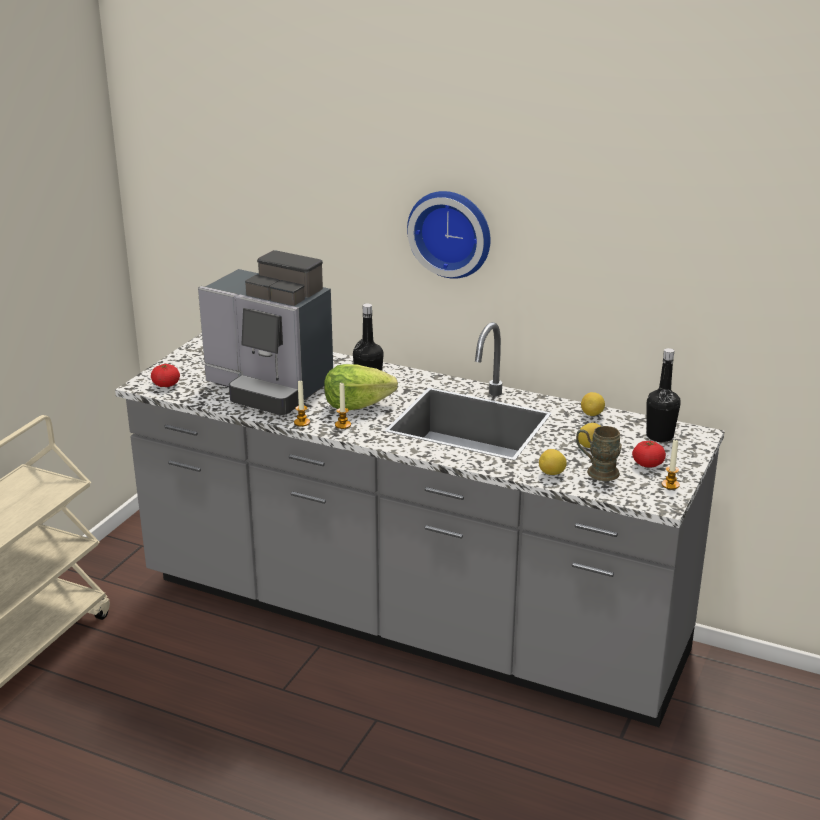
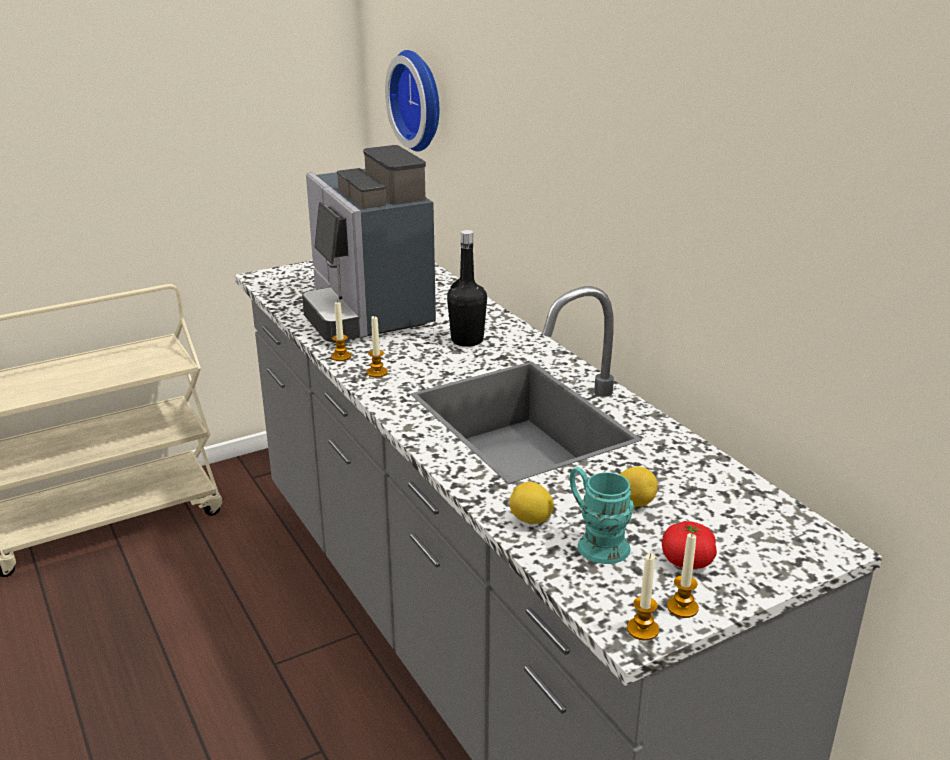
camera: 35 degrees right, 0 degrees up
(166, 385) = (281, 282): tomato -> none
(356, 406) = (422, 357): lettuce -> none
(451, 232) = (594, 155): wall clock -> wall clock (420, 100)
(592, 414) = (695, 461): lemon -> none
(596, 472) = (595, 542): brown mug -> turquoise mug
(659, 436) = (759, 526): black bottle -> none
(665, 500) = (642, 629): none -> candle

